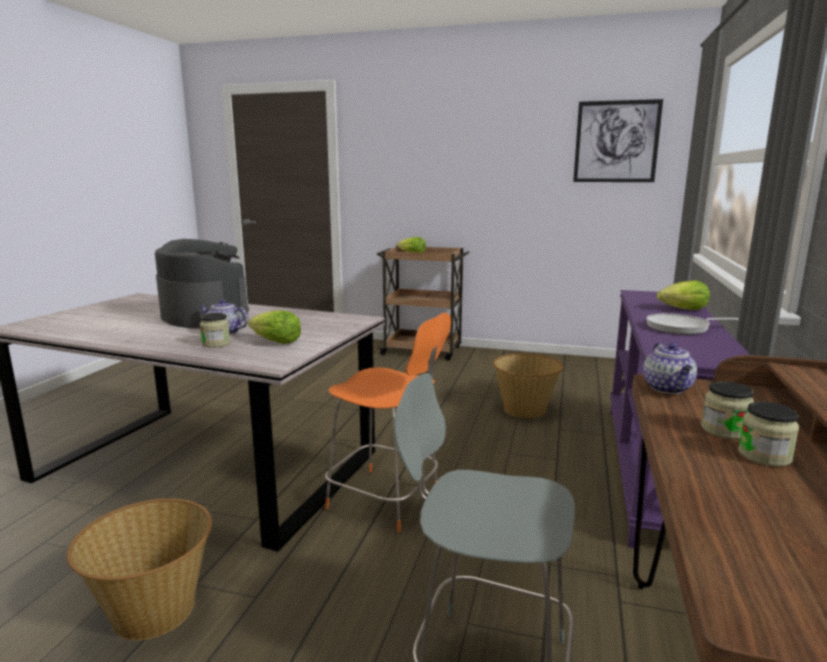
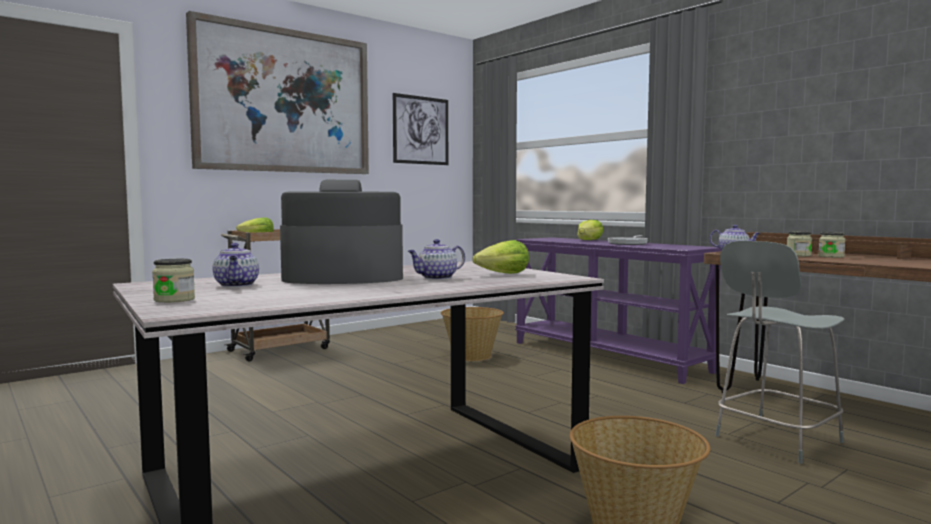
camera: 55 degrees left, 10 degrees down
(140, 309) = (237, 285): none -> teapot
(216, 343) = (475, 280): jar -> jar (174, 300)
(387, 500) = (552, 420): orange chair -> none
(453, 128) = (284, 101): none -> picture

